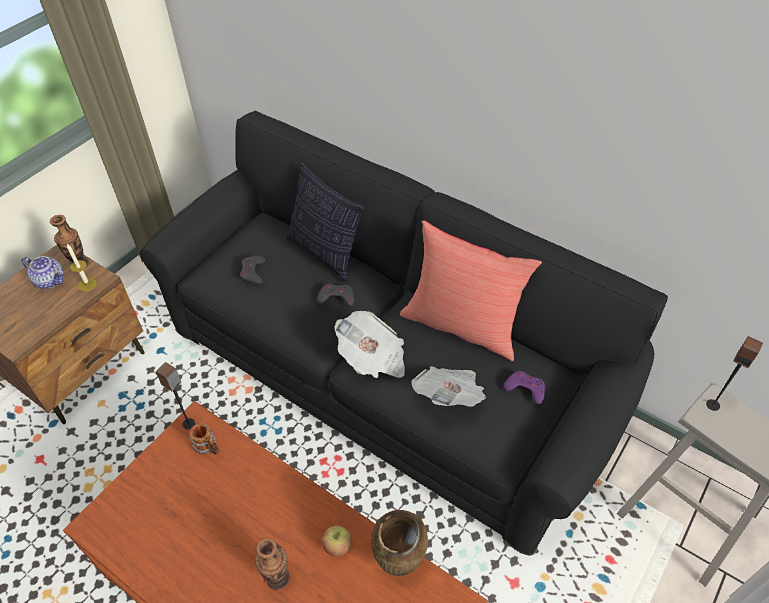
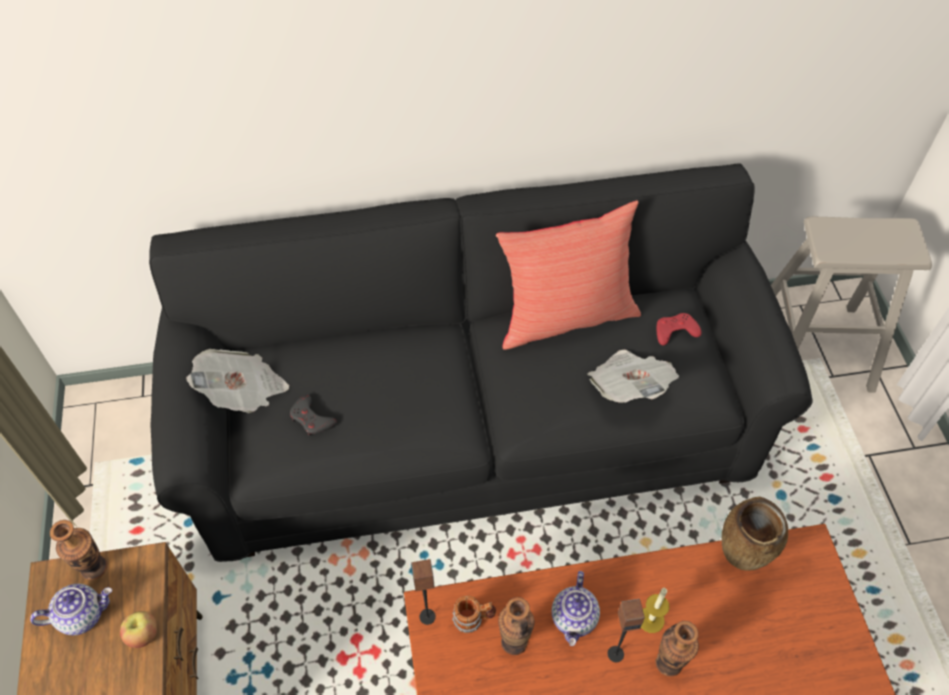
camera: 45 degrees left, 5 degrees up
(87, 284) = (137, 581): candle -> candle (651, 619)
(212, 479) = (514, 641): none -> vase
(258, 499) = (574, 618): none -> teapot
(325, 253) = (361, 344): pillow -> none
(336, 297) = (426, 378): grey game controller -> none
(337, 546) = (680, 591): apple -> apple (143, 634)
(373, 358) = (527, 407): newspaper -> newspaper (244, 392)
(525, 388) = (675, 331): purple game controller -> red game controller
(713, 405) = (826, 234): speaker -> speaker (615, 653)

